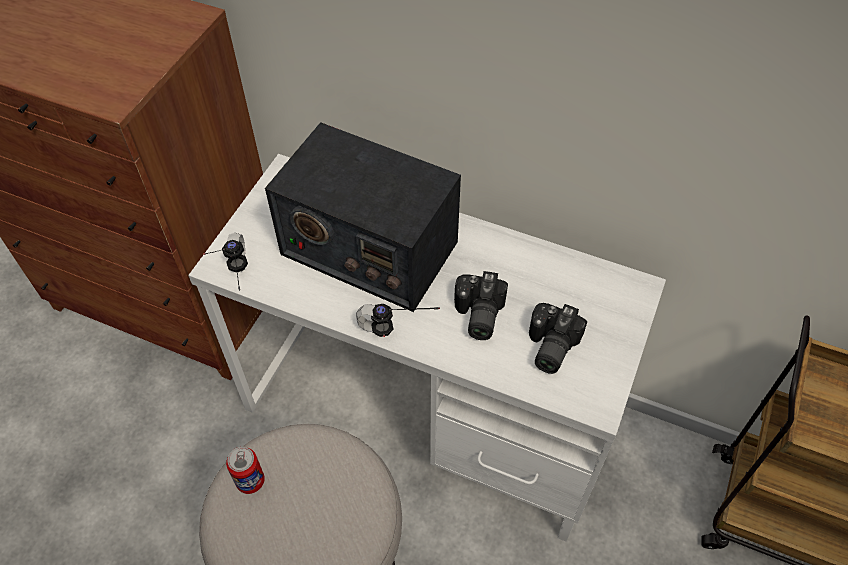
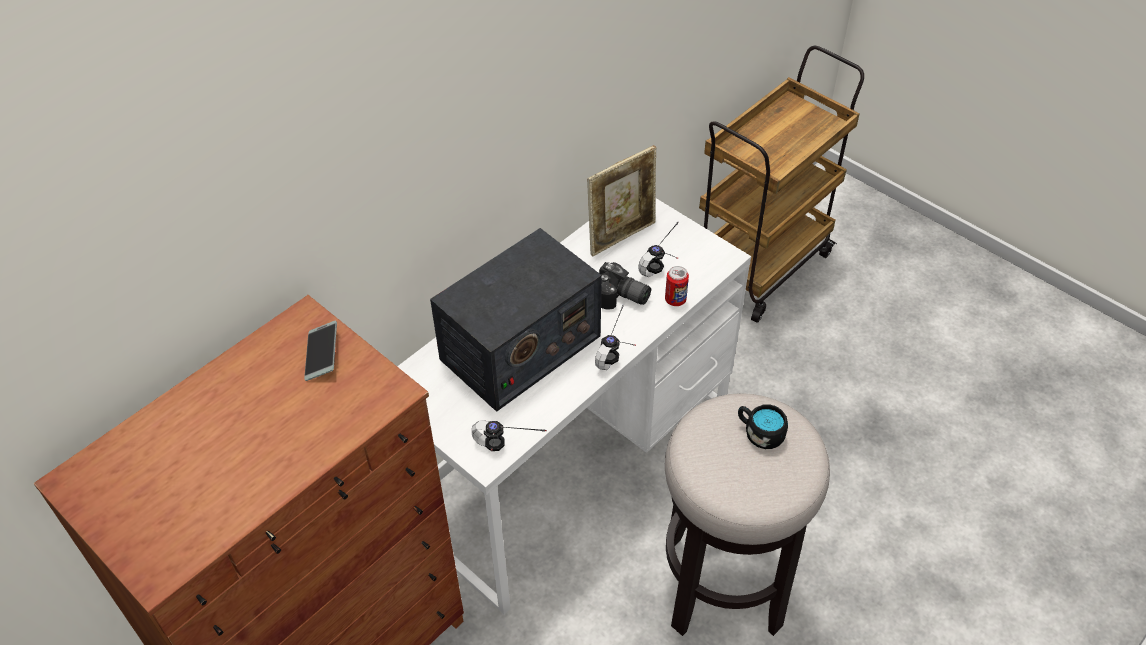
camera: 70 degrees left, 5 degrees down
(149, 41) = (322, 355): none -> phone
(250, 481) = (717, 476): can -> can (675, 300)
(325, 513) = (759, 433): none -> black mug
(548, 346) = (666, 266): camera -> headphones
(573, 289) = (621, 236): none -> picture frame

